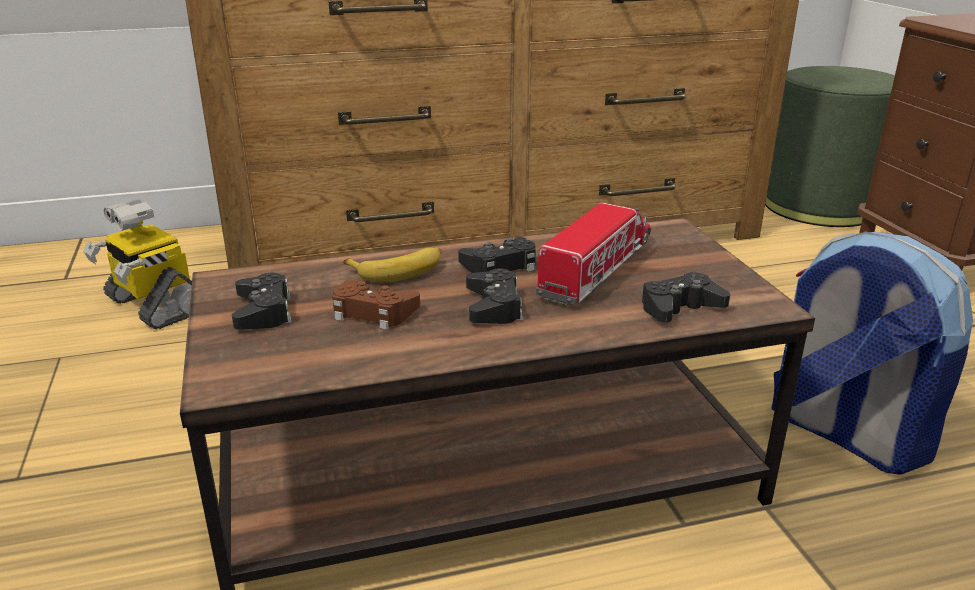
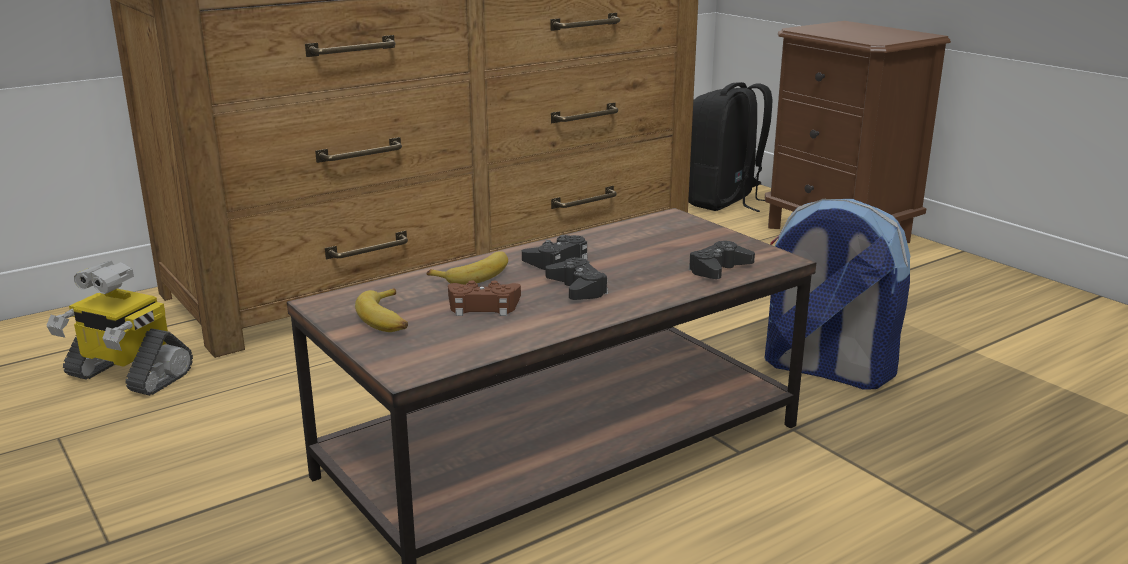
camera: 20 degrees left, 5 degrees down
(263, 311) = (387, 319): black game controller -> banana
(597, 268) = (636, 251): toy truck -> none
(819, 206) = (723, 202): green ottoman -> black backpack

